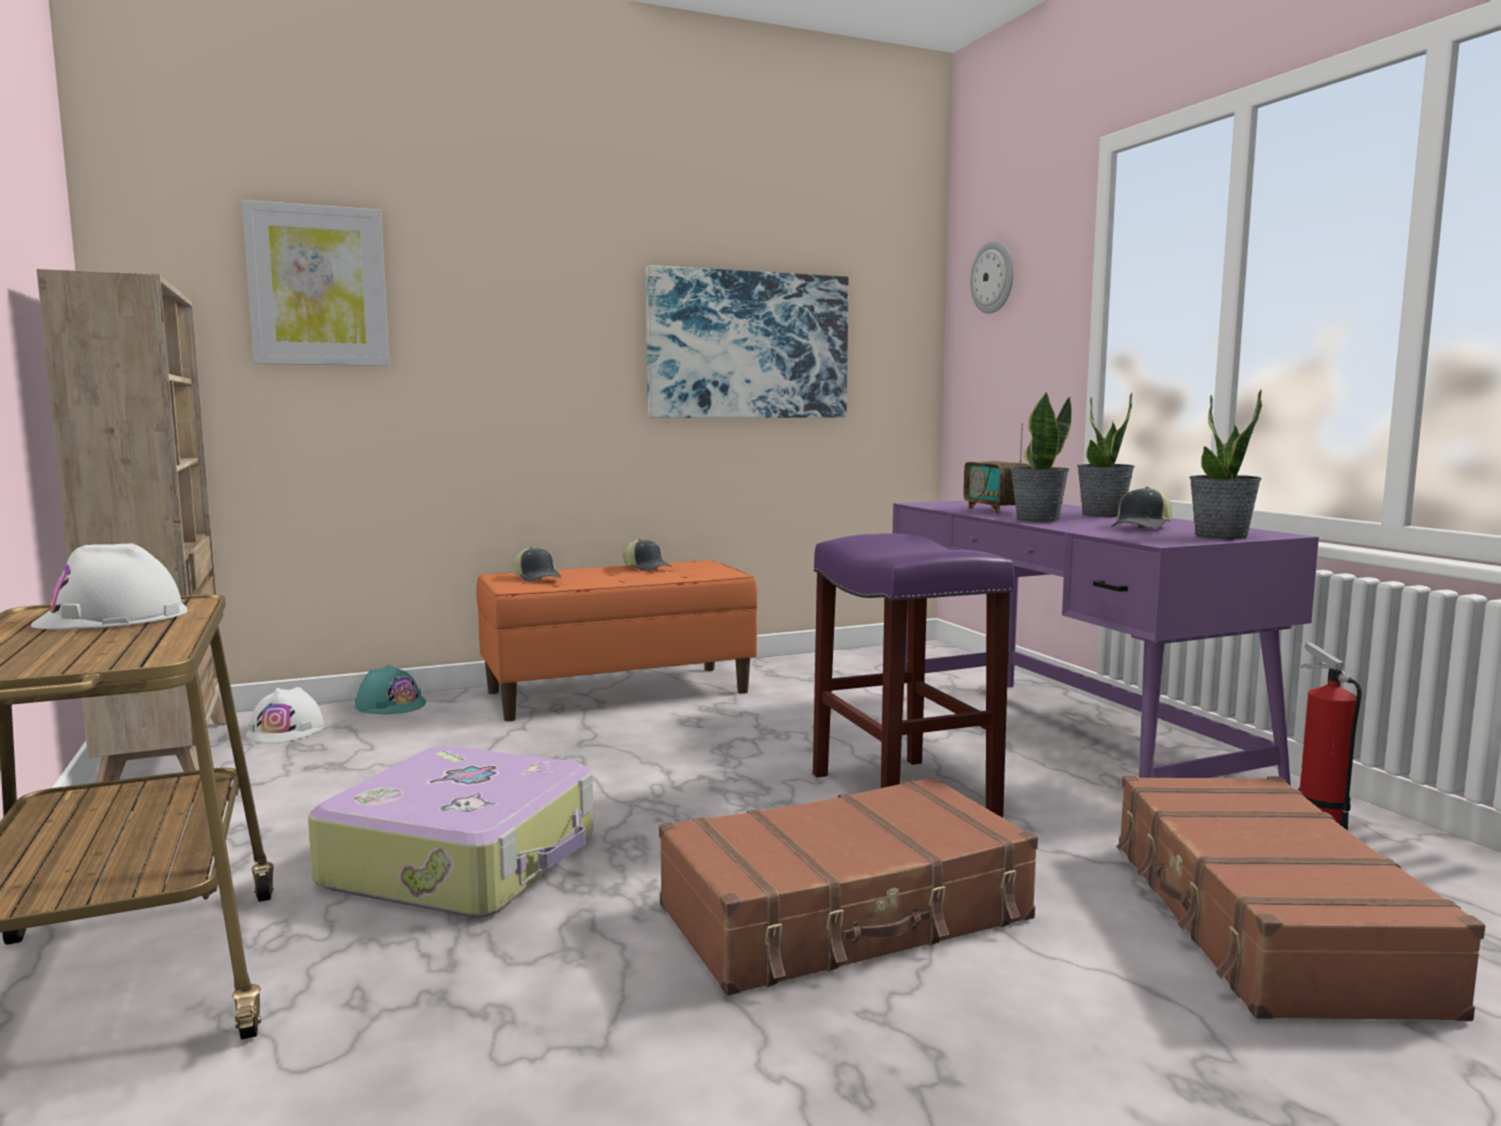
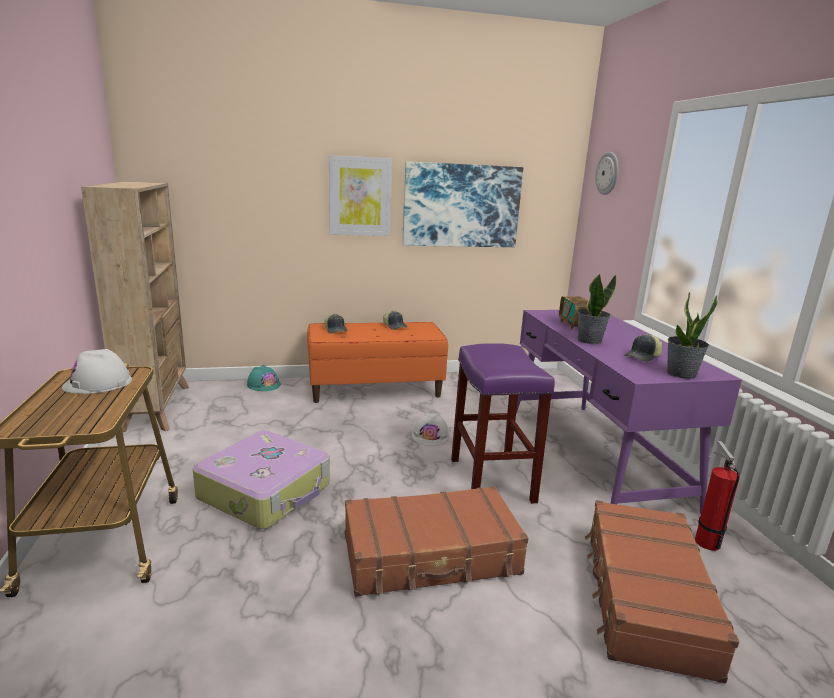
camera: 10 degrees right, 10 degrees up
(286, 730) = (212, 396): white hard hat -> white hard hat (430, 436)
(318, 286) = (231, 173): picture -> picture (360, 196)
(1103, 515) = (632, 337): potted plant -> none

